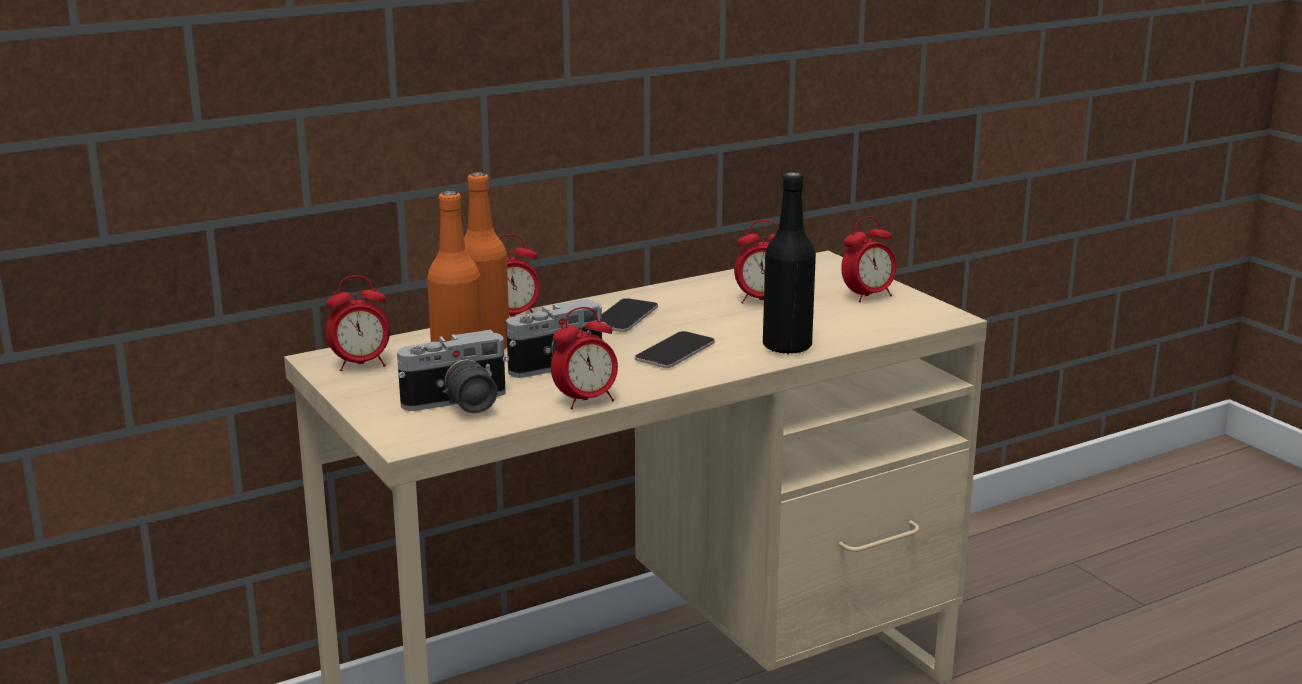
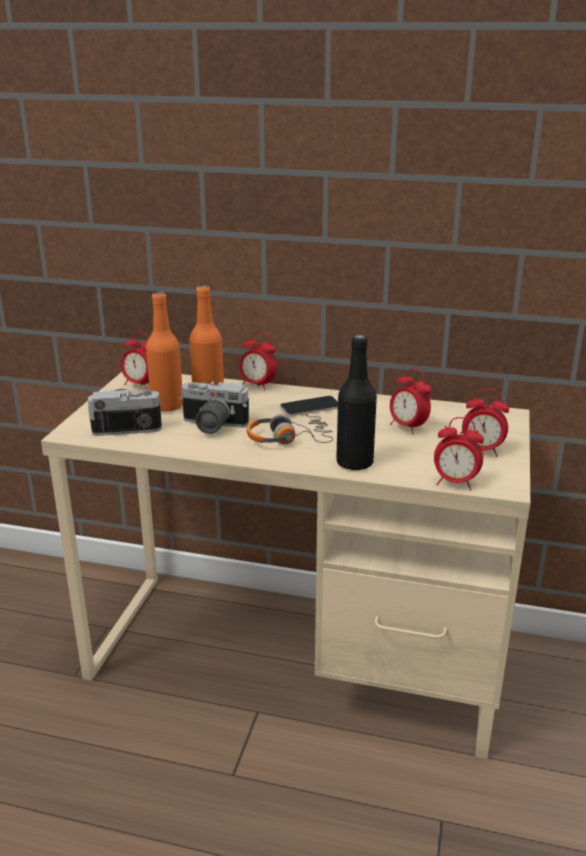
camera: 45 degrees right, 5 degrees up
(459, 406) = (127, 424): camera -> camera turned 150 degrees clockwise
(586, 401) = (183, 448): alarm clock -> alarm clock (455, 483)
(675, 351) = (288, 439): phone -> headphones

